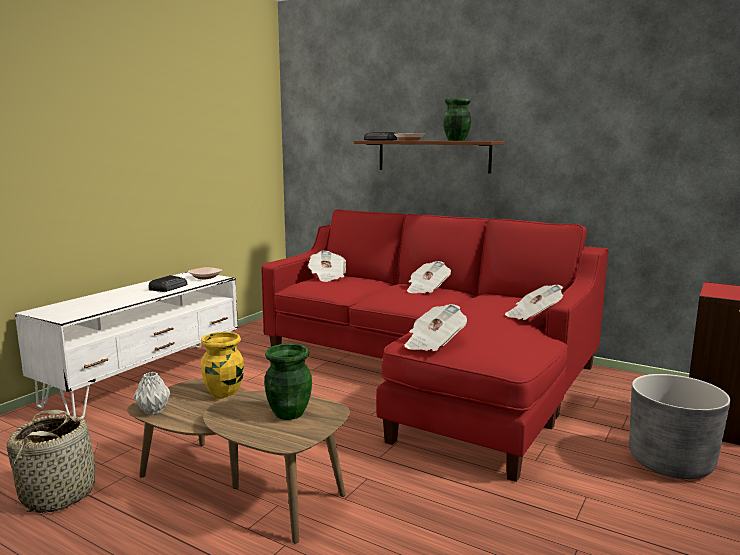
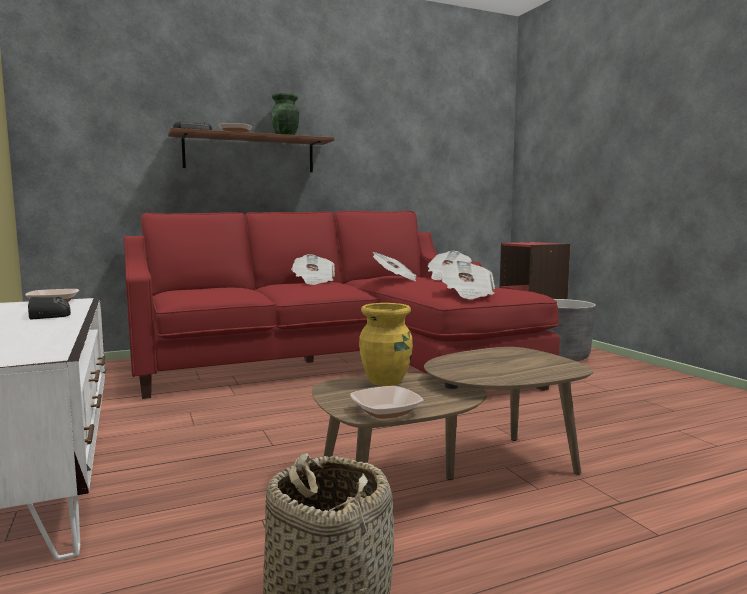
camera: 55 degrees left, 5 degrees down
(154, 410) = (386, 411): grey vase -> bowl
(288, 413) = (505, 360): green vase -> none
(327, 277) = (185, 289): newspaper -> newspaper (395, 279)

